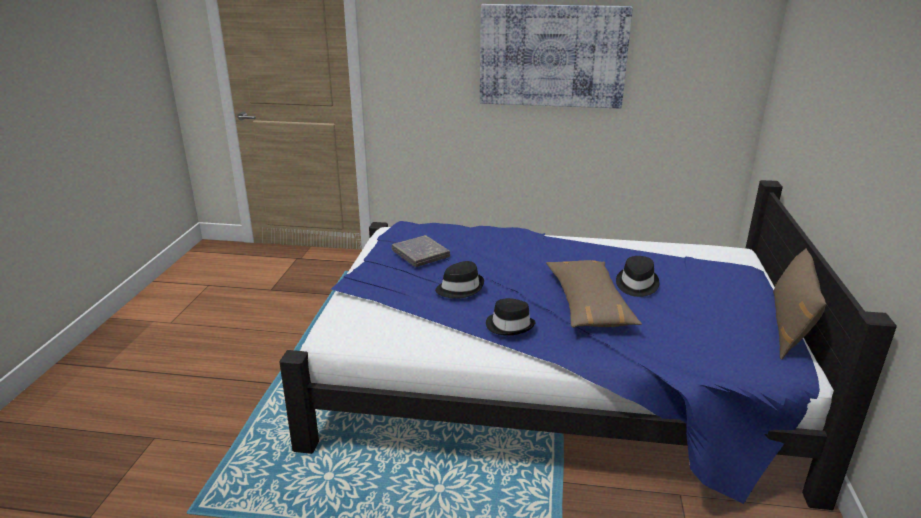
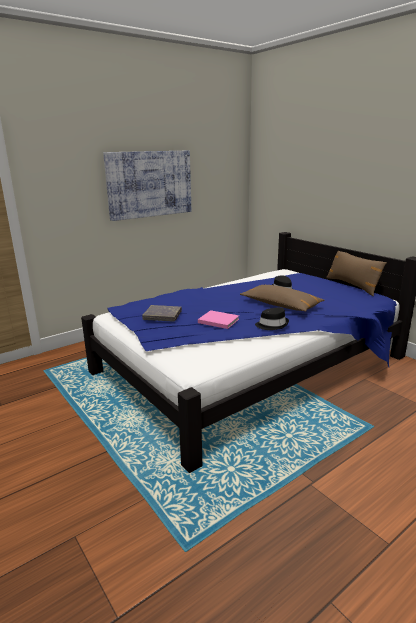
camera: 45 degrees left, 5 degrees down
(460, 288) = (217, 320): black hat -> pink book

